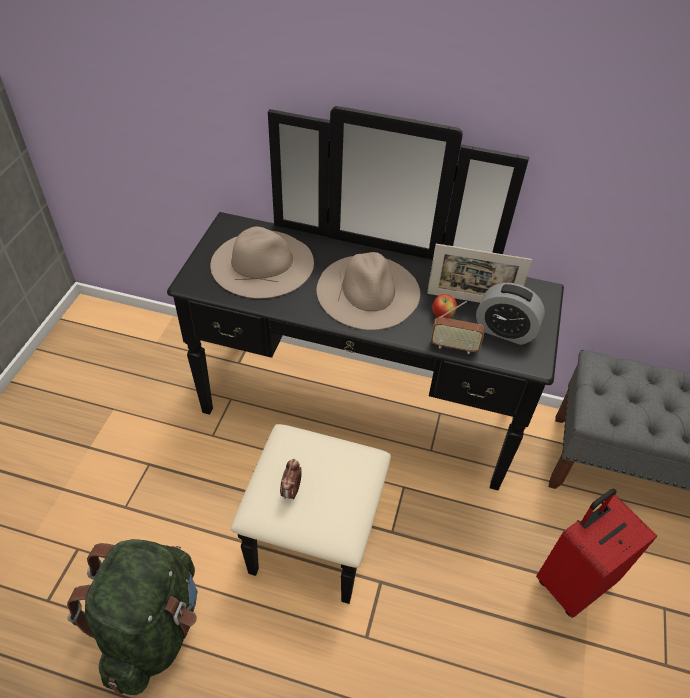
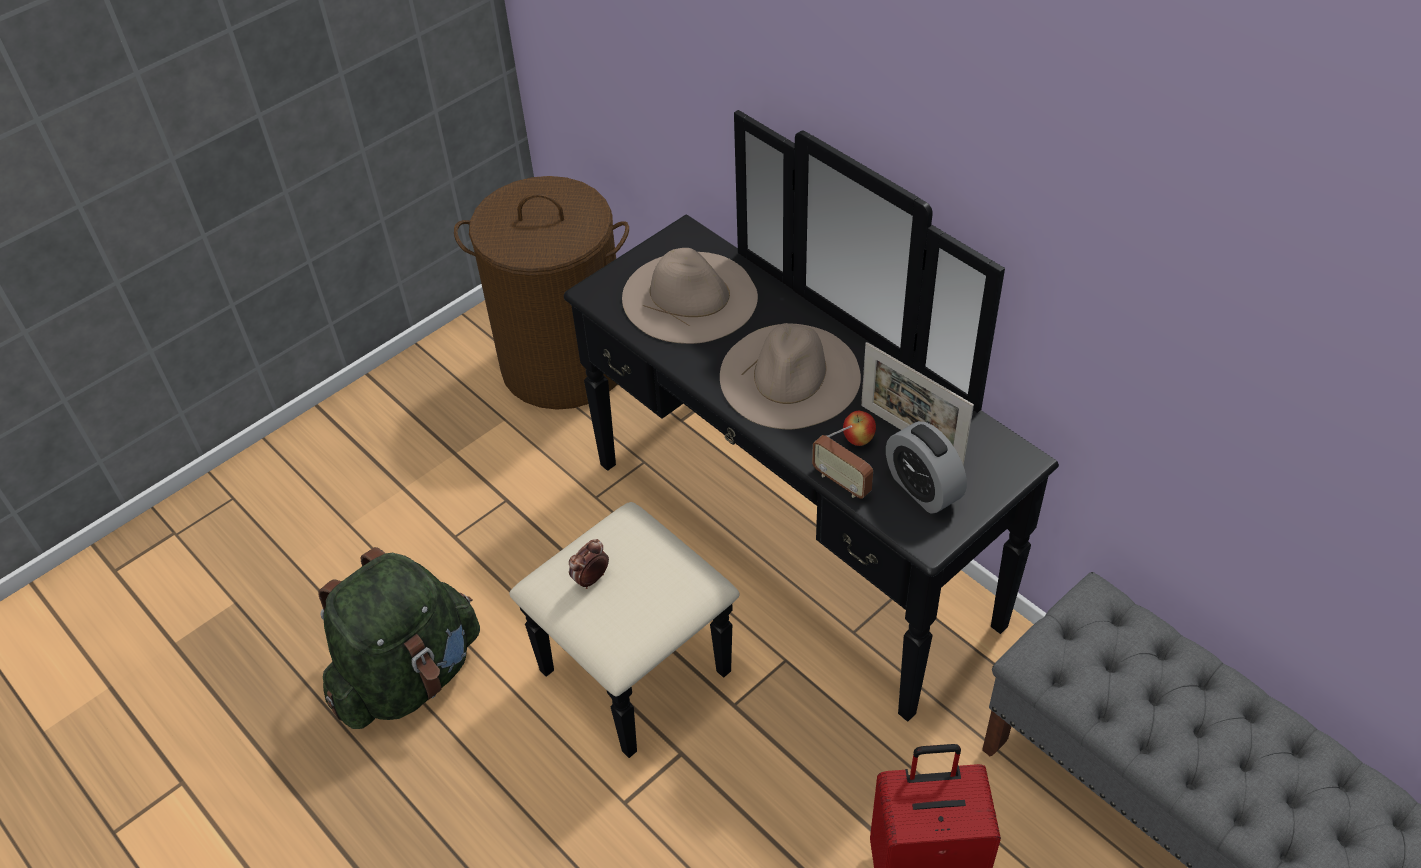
camera: 35 degrees right, 0 degrees up
(134, 356) = (564, 364): none -> brown laundry basket

